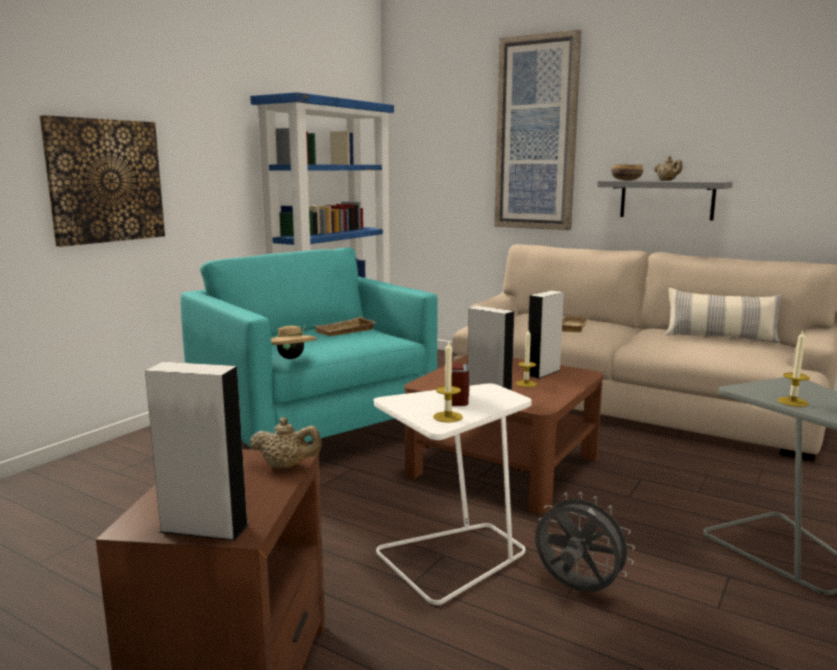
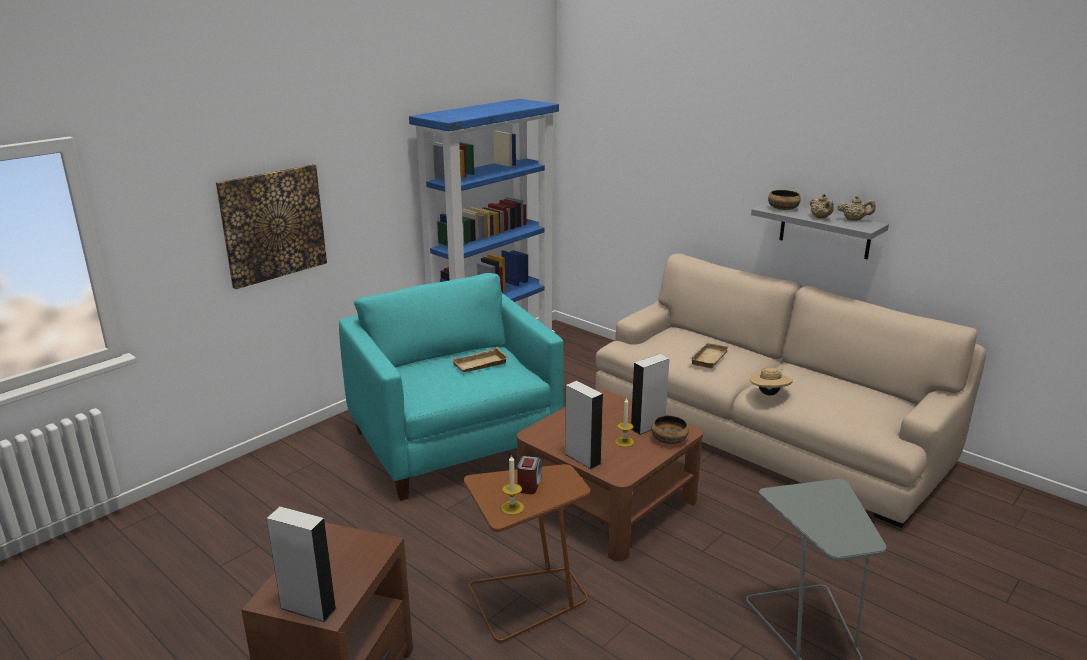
camera: 10 degrees right, 10 degrees up
(286, 466) = (376, 551): beige teapot -> beige teapot (854, 220)
(292, 358) = (423, 402): beige hat -> beige hat (769, 393)
(453, 558) = (527, 600): white side table -> brown side table
(536, 134) = (703, 142): picture -> none
(571, 379) = (668, 439): none -> bowl
(576, 589) = (612, 642): grey fan -> none
(720, 338) = (848, 388): pillow -> none
(792, 402) = (809, 517): candle -> none

